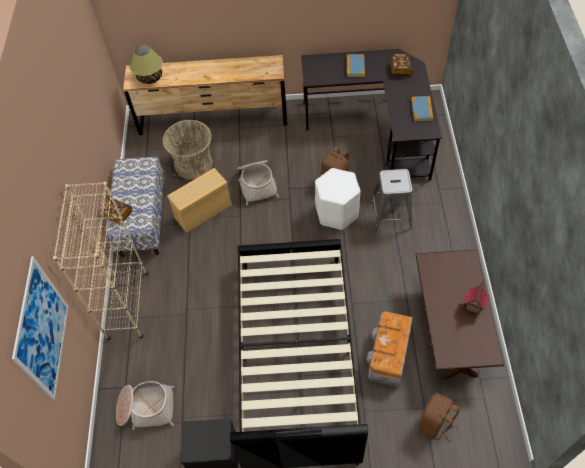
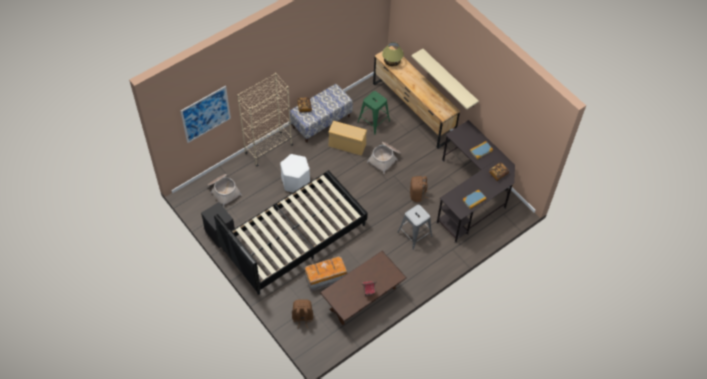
camera: 50 degrees right, 0 degrees up
(193, 164) = (374, 121): basket -> green stool
(246, 23) = (449, 78): none -> beige shelf
(336, 212) = (395, 207): white stool -> white stool (295, 182)

